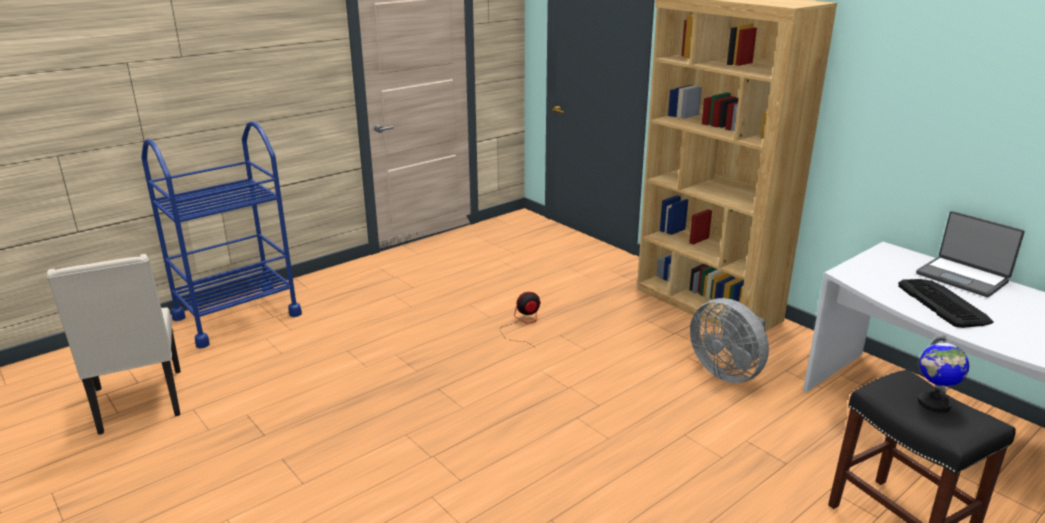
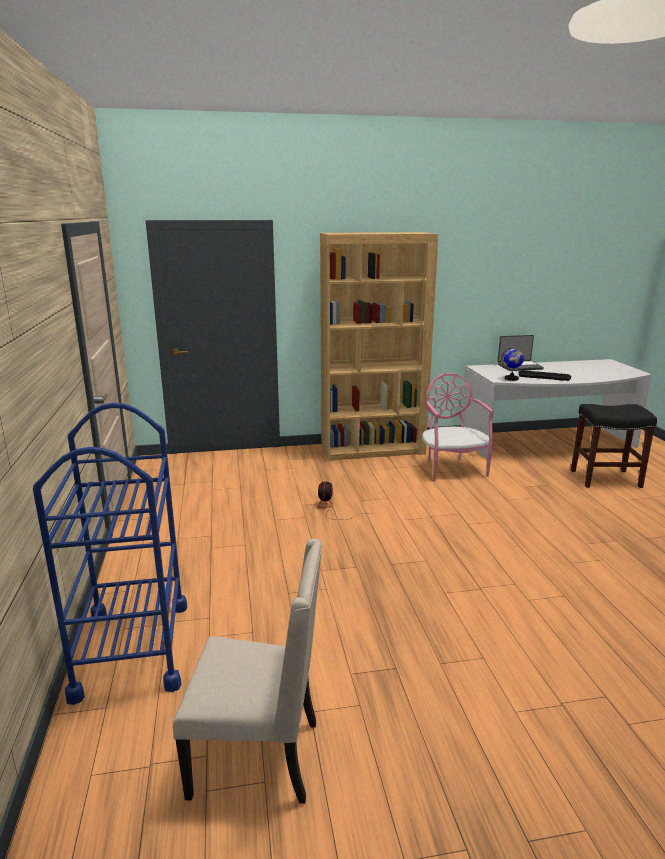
camera: 60 degrees left, 5 degrees down
(727, 371) = (452, 469): grey fan -> pink chair
(933, 403) = (616, 408): globe -> globe (511, 378)

